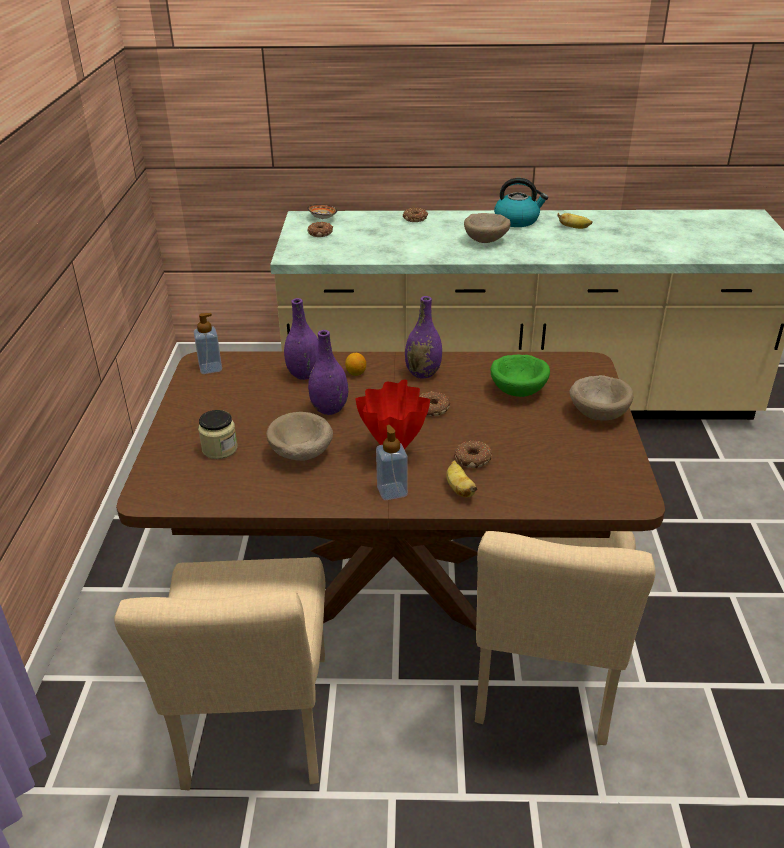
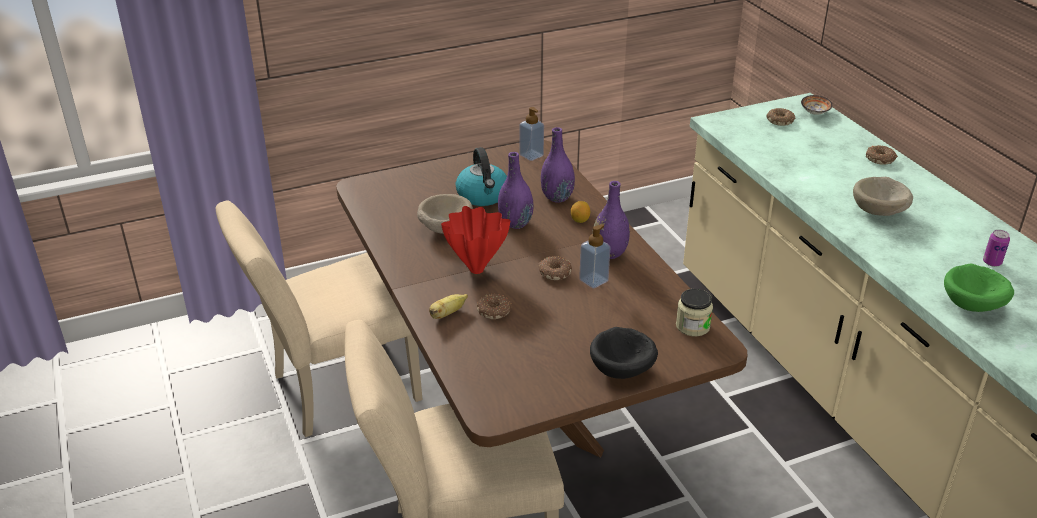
camera: 65 degrees right, 0 degrees up
(220, 449) = (429, 194): jar -> jar (692, 326)
(392, 491) = (425, 282): soap dispenser -> soap dispenser (593, 280)
(517, 220) = (961, 220): kettle -> kettle (483, 195)
(519, 390) = (625, 313): green bowl -> green bowl (974, 305)
(574, 228) = (992, 262): banana -> can
(599, 413) = (623, 370): beige bowl -> black bowl

